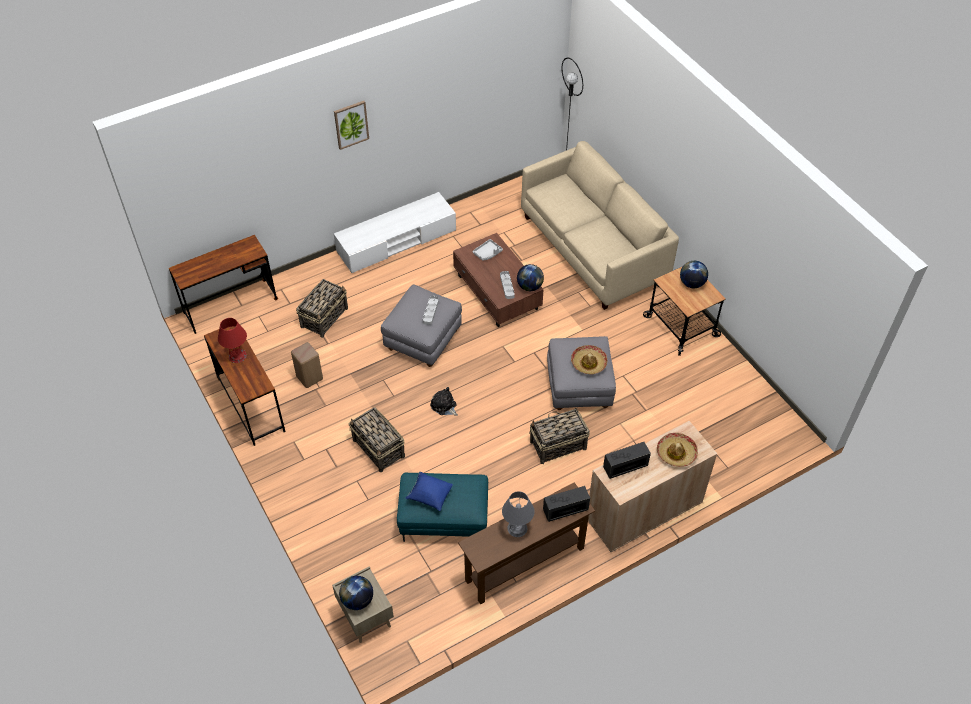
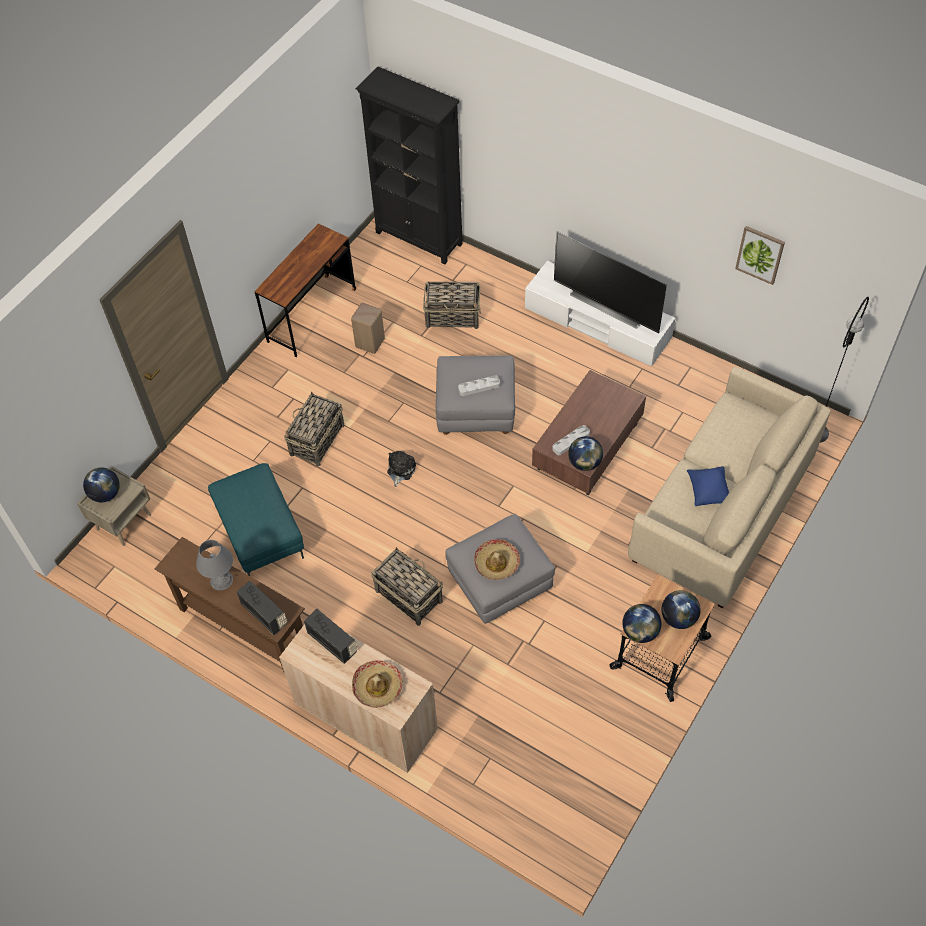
camera: 65 degrees right, 5 degrees up
(230, 306) = (419, 238): brown desk -> black bookcase
(237, 356) = (307, 260): red table lamp -> none
(351, 124) = (592, 164): picture -> picture (760, 254)
(400, 219) = (608, 305): none -> television
(429, 496) = (244, 495): blue pillow -> blue pillow (707, 491)
(487, 253) = (608, 402): grey tray -> none
(691, 306) = (640, 632): none -> globe

